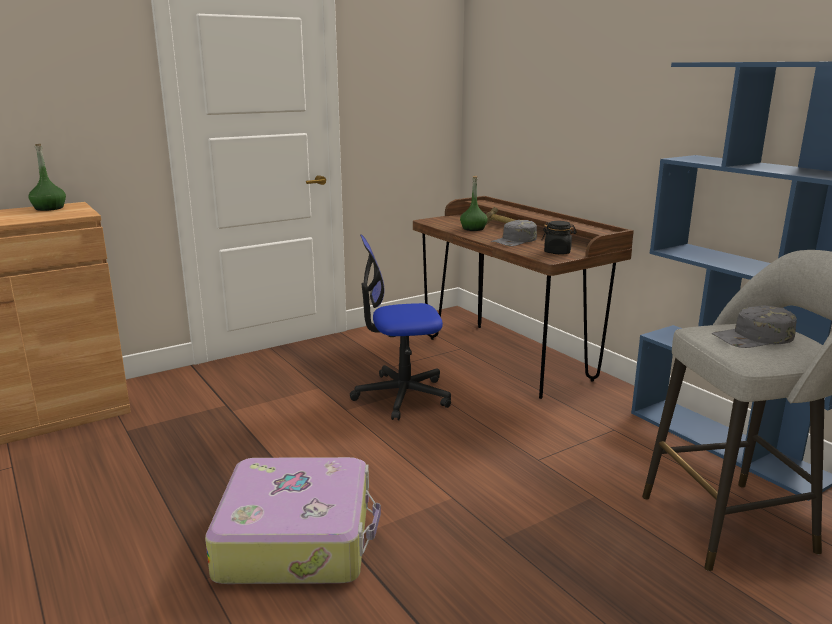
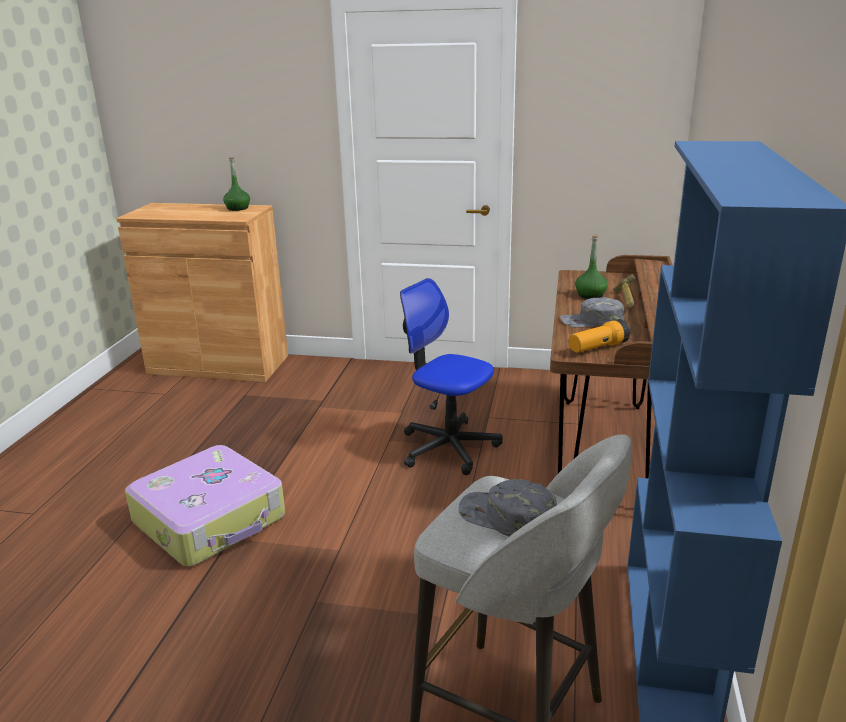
camera: 45 degrees right, 5 degrees up
(557, 252) = (597, 348): black jar -> flashlight

